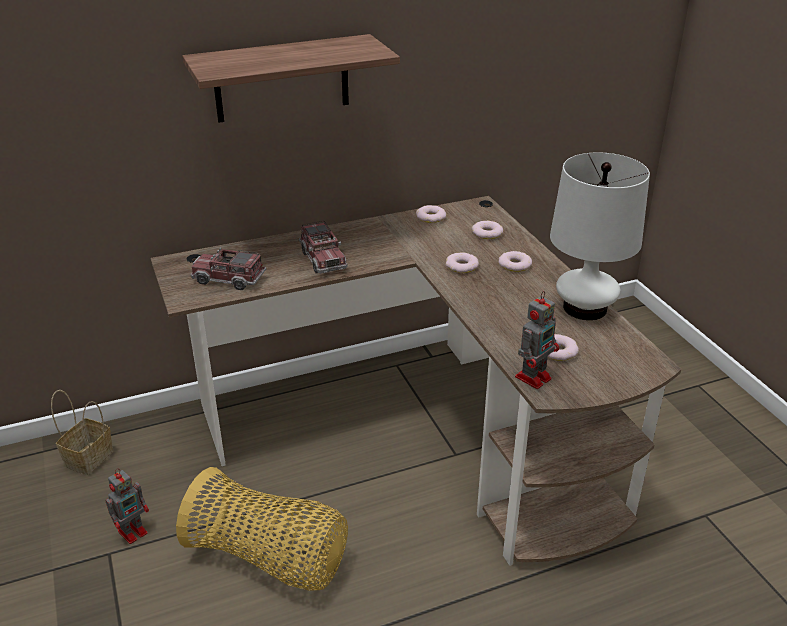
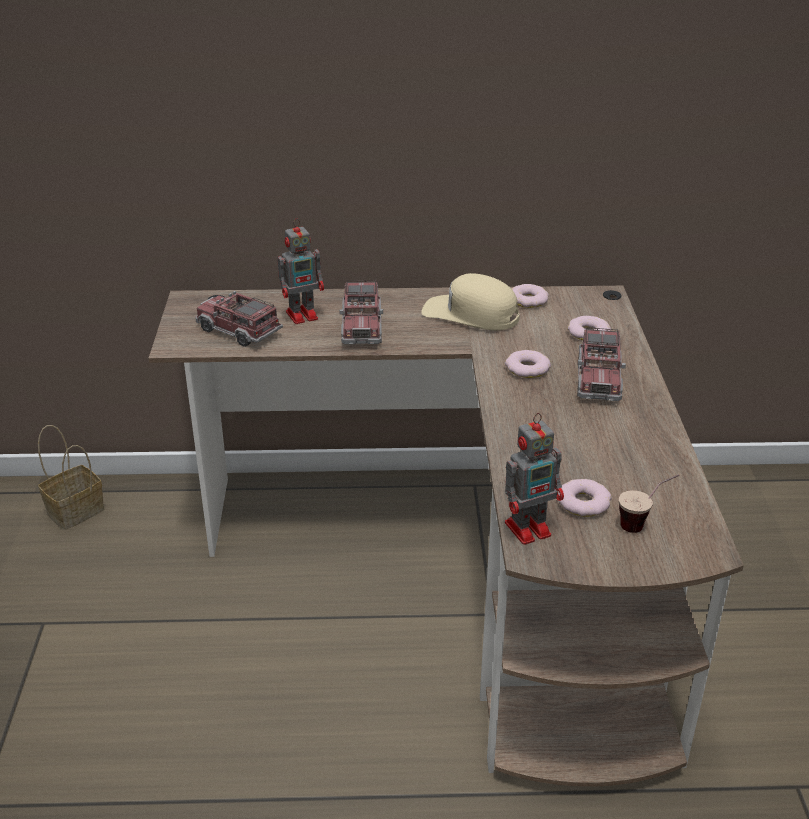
camera: 20 degrees right, 0 degrees up
(134, 531) = (80, 605): toy robot -> toy robot (303, 315)
(270, 558) = (208, 679): basket -> none
(282, 79) = (346, 94): shelf -> none
(397, 235) = (471, 314): none -> beige cap
(514, 265) = (598, 380): donut -> toy truck
(584, 308) = (658, 454): white table lamp -> none
(605, 356) = (644, 523): none -> cup

